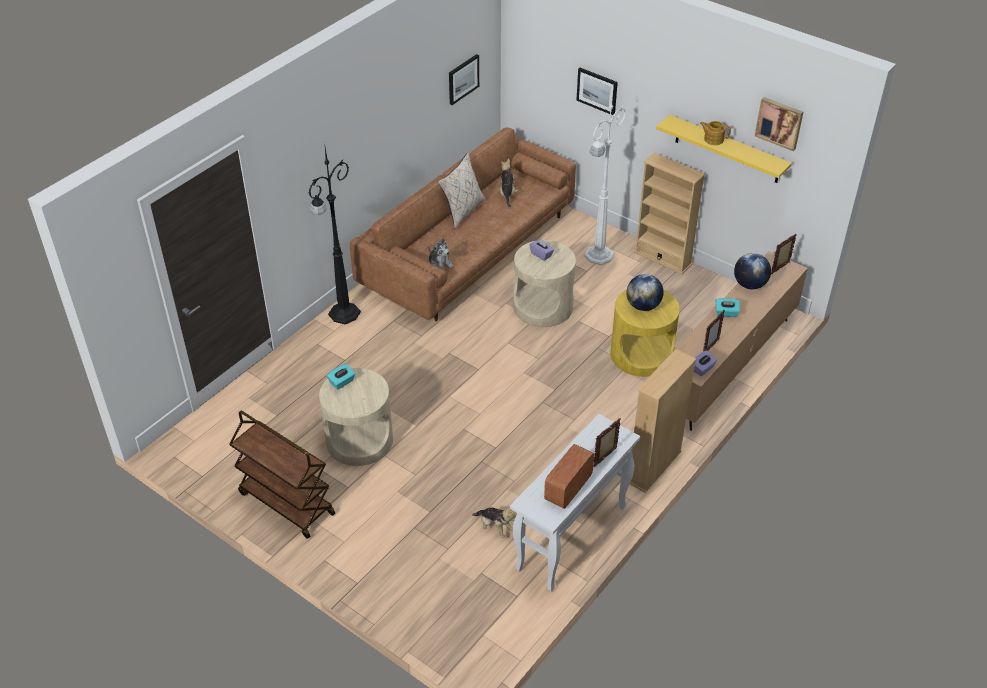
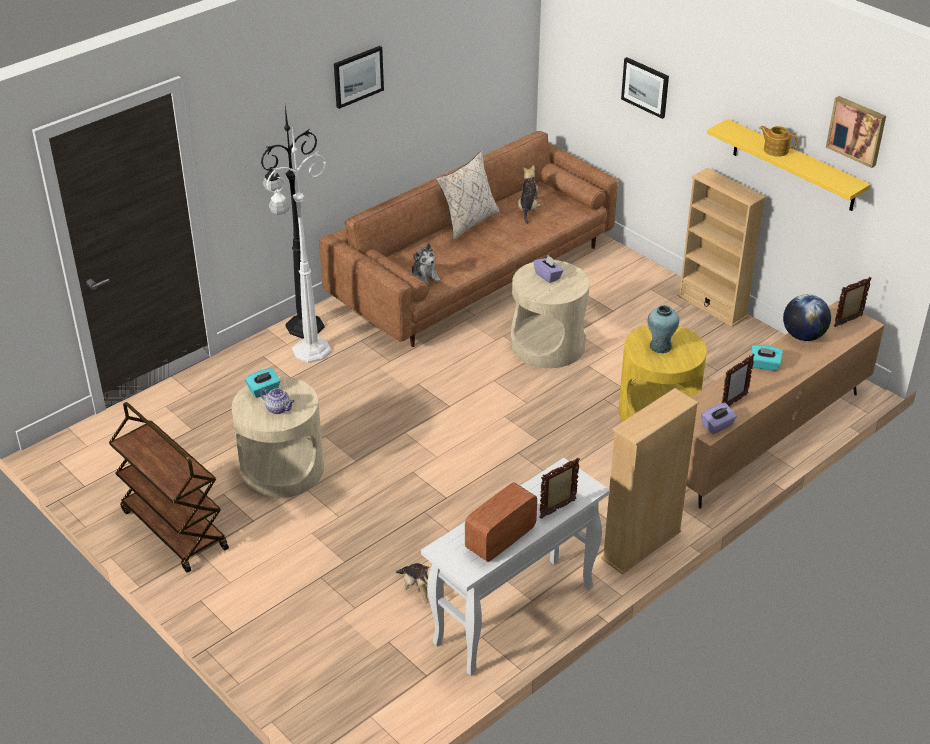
camera: 10 degrees right, 5 degrees down
(358, 397) = (279, 409): none -> teapot
(463, 79) = (485, 62): picture -> picture (358, 76)
(597, 256) = (630, 295): white floor lamp -> white floor lamp (309, 351)
(643, 306) = (660, 346): globe -> turquoise vase

